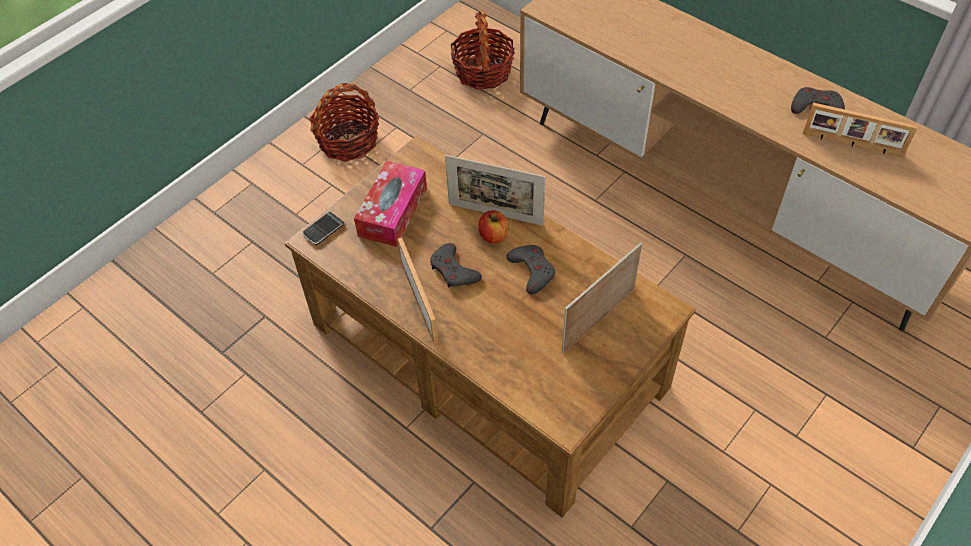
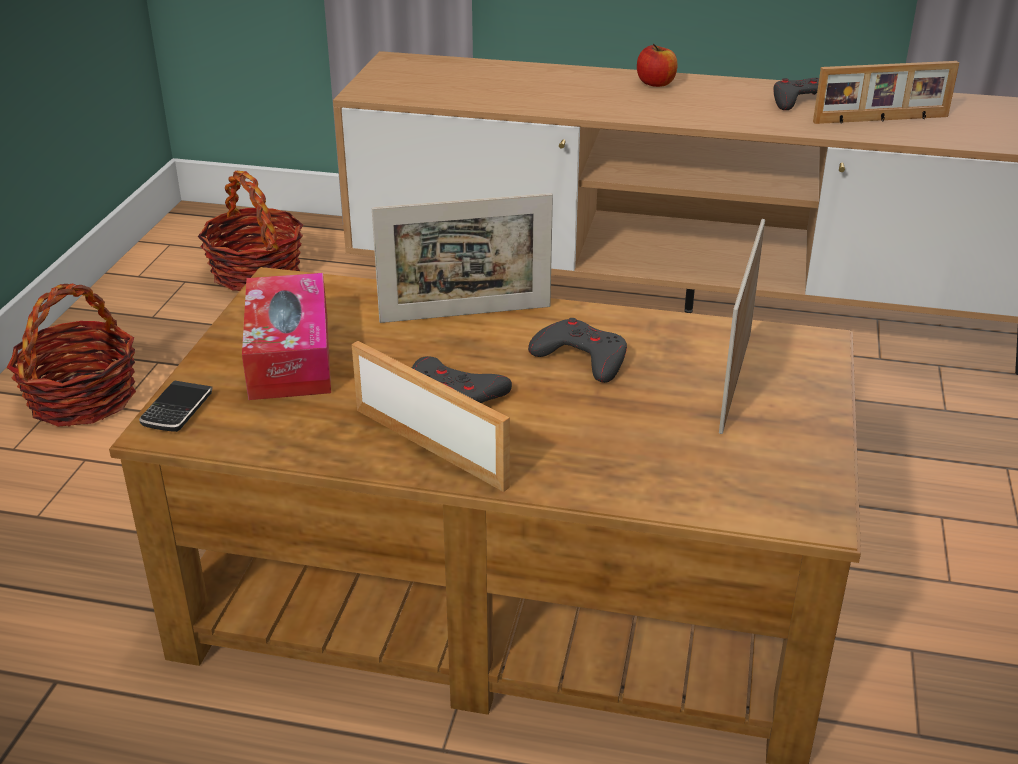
camera: 30 degrees left, 20 degrees down
(493, 236) = (484, 337): apple -> apple (656, 83)

